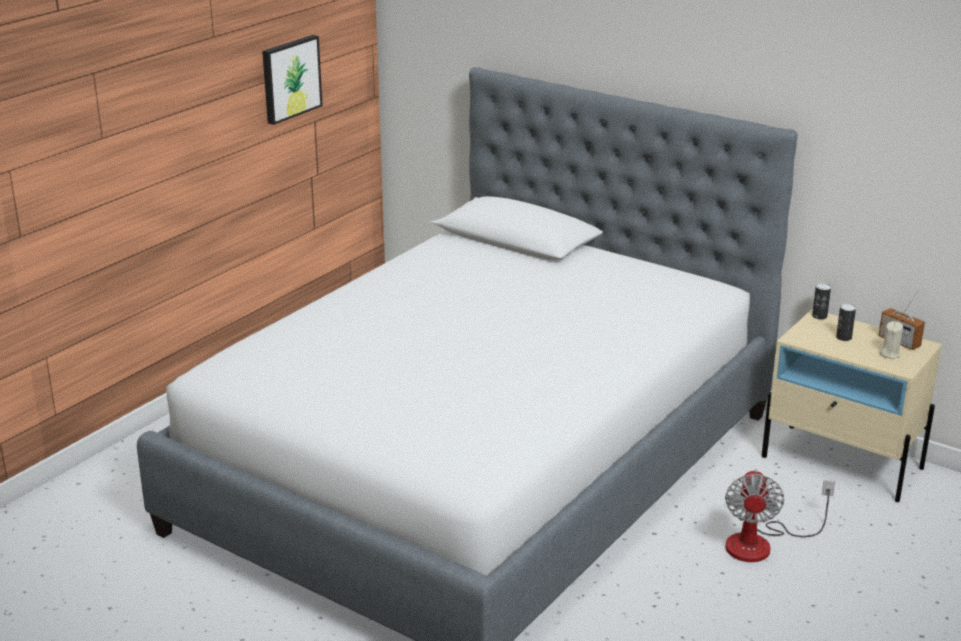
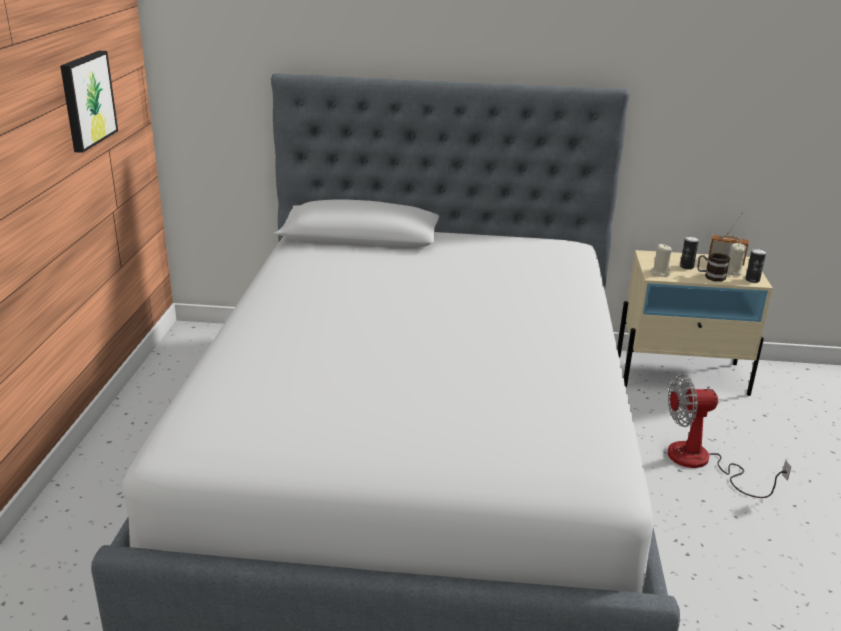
camera: 30 degrees left, 0 degrees up
(761, 543) = (702, 463): fan -> fan turned 105 degrees clockwise
(803, 337) = (659, 273): none -> beige candle
(819, 316) = (648, 254): can -> can (752, 280)
(856, 352) = (710, 276): none -> mug

